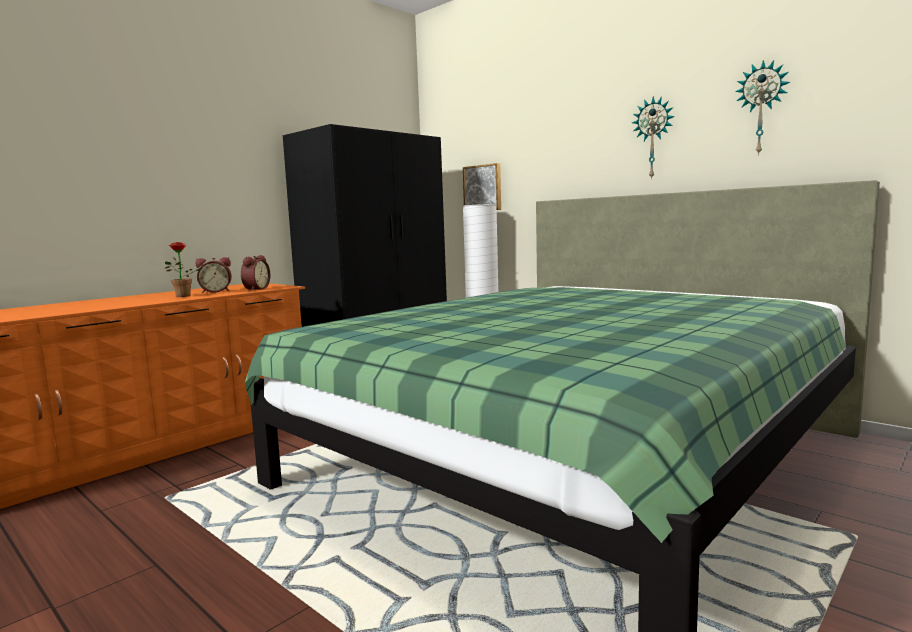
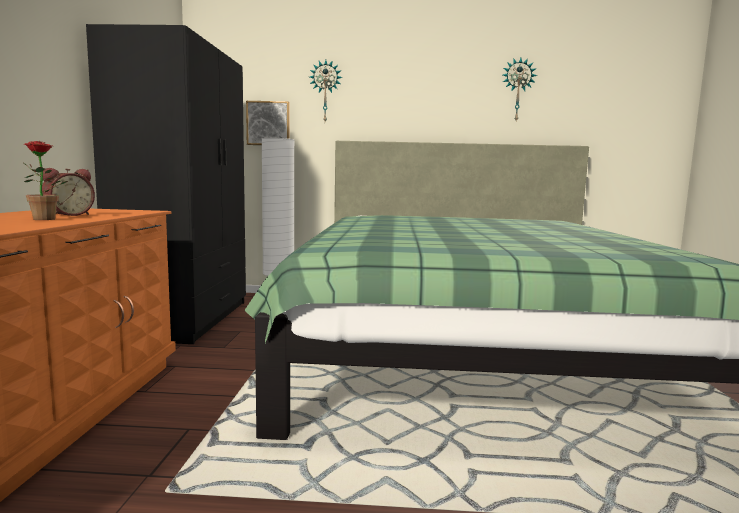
camera: 40 degrees left, 0 degrees up
(255, 289) = (119, 213): alarm clock -> none
(653, 138) = (439, 100): wall clock -> wall clock (325, 91)

